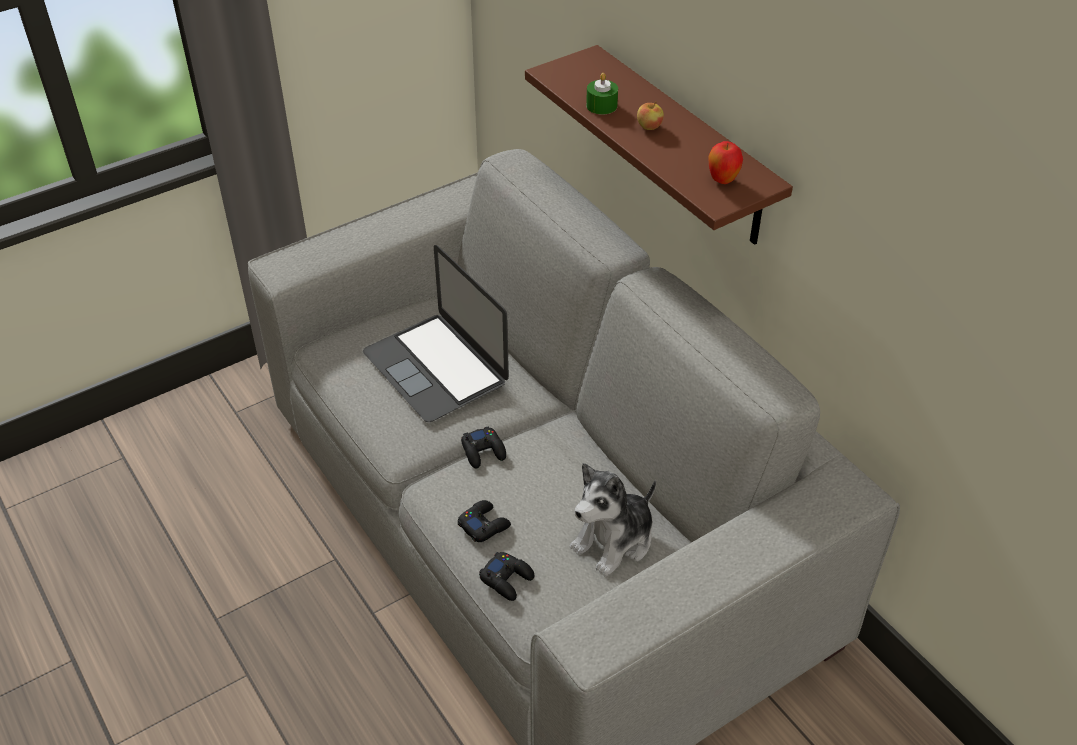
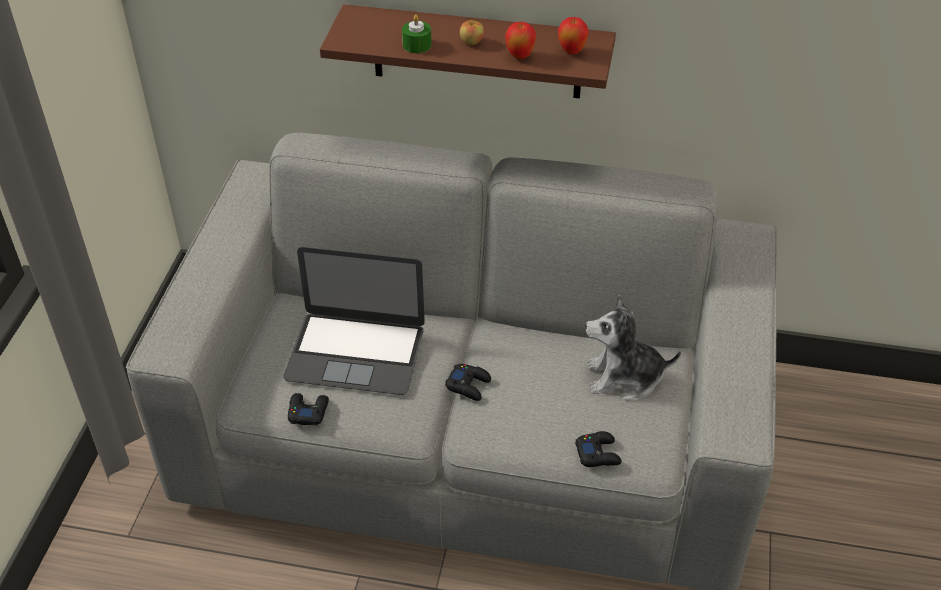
camera: 45 degrees left, 0 degrees up
(484, 525) = (537, 431): black game controller -> black game controller (308, 411)
(614, 541) = (624, 378): plush toy -> plush toy turned 90 degrees clockwise
(670, 160) = (520, 56): none -> apple

